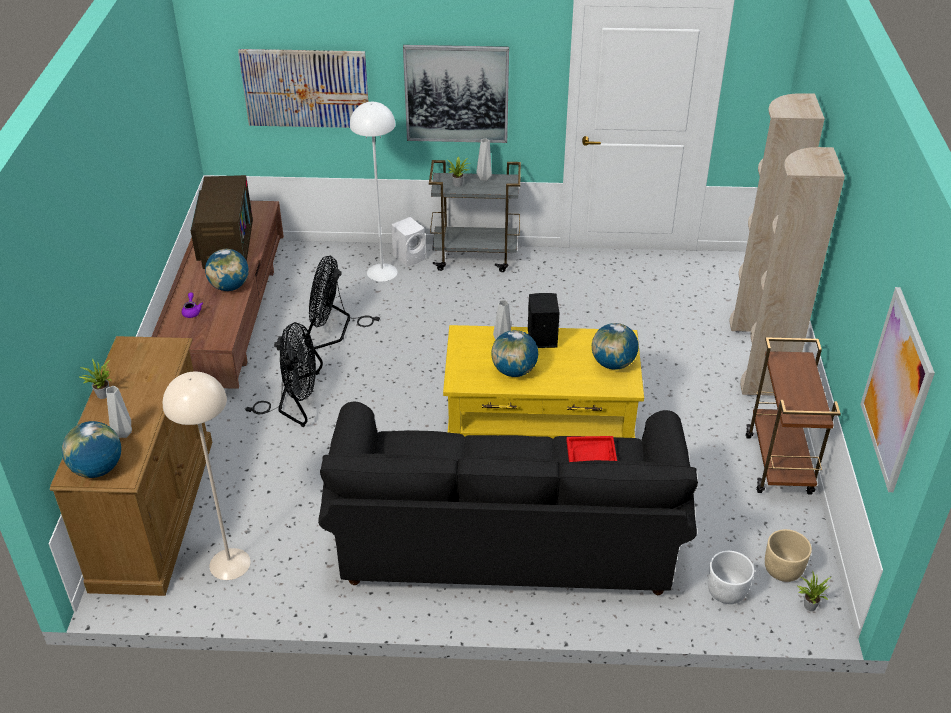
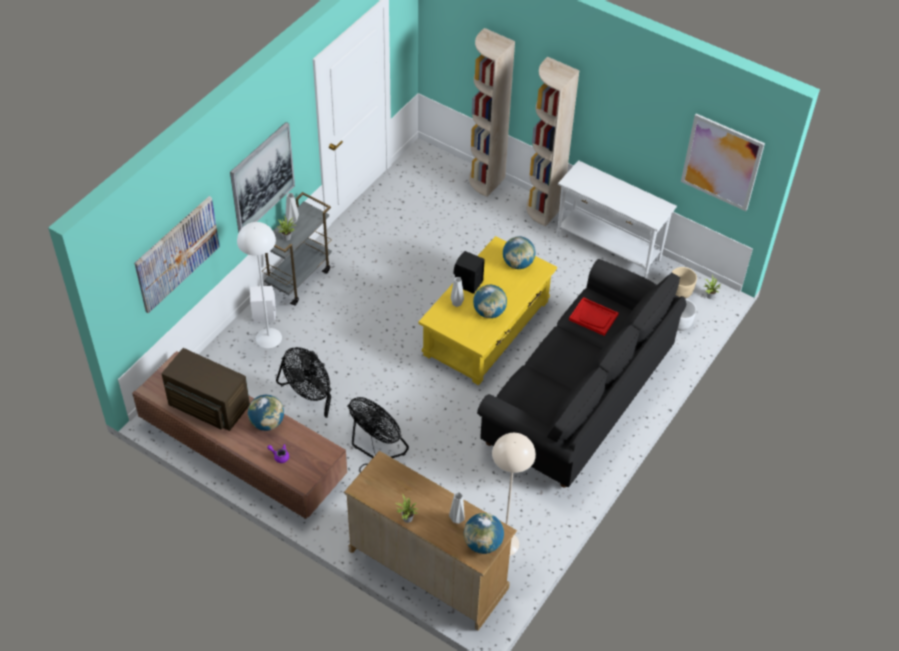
camera: 60 degrees left, 10 degrees up
(778, 467) = (609, 248): brown cart -> white console table

